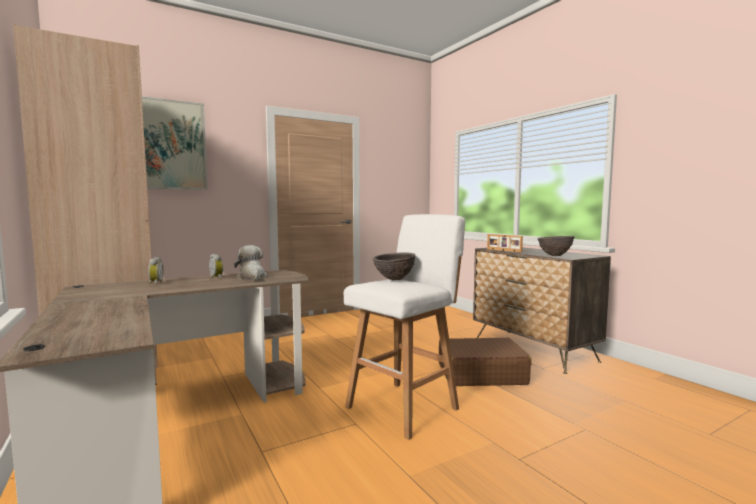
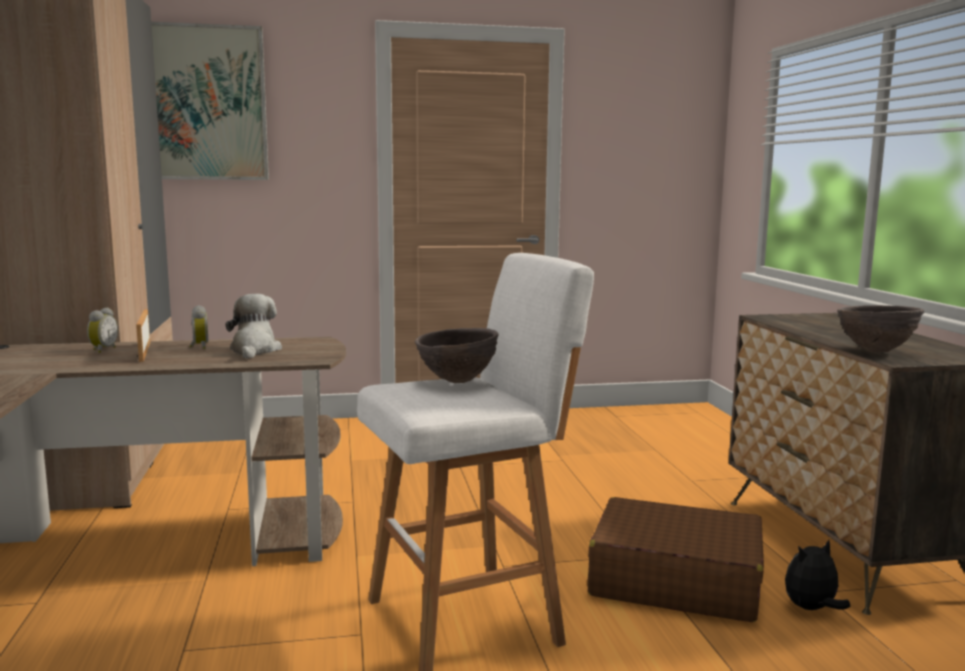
camera: 20 degrees right, 5 degrees up
(503, 250) = (787, 326): picture frame -> picture frame (143, 352)
(544, 375) = (811, 609): none -> plush toy

